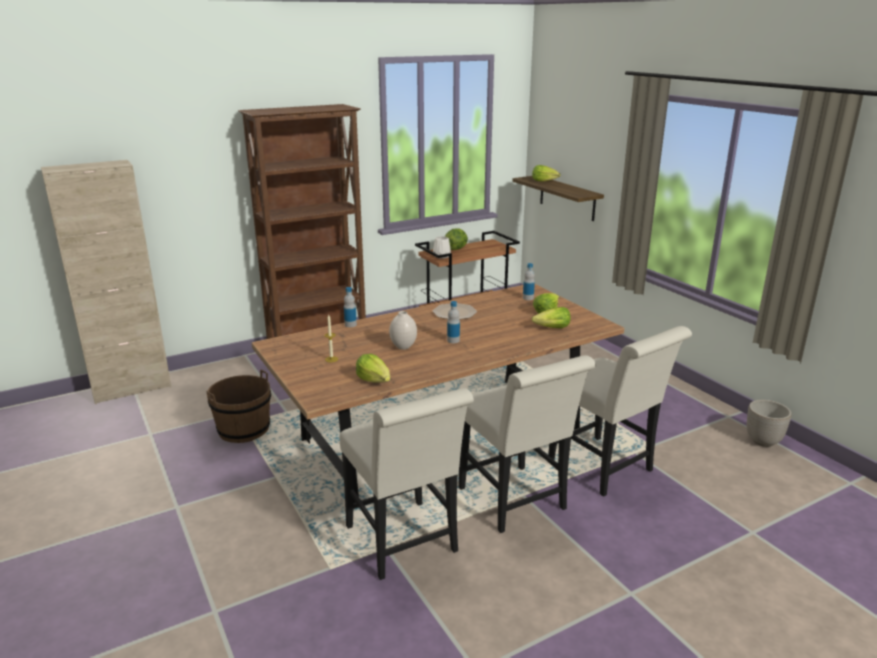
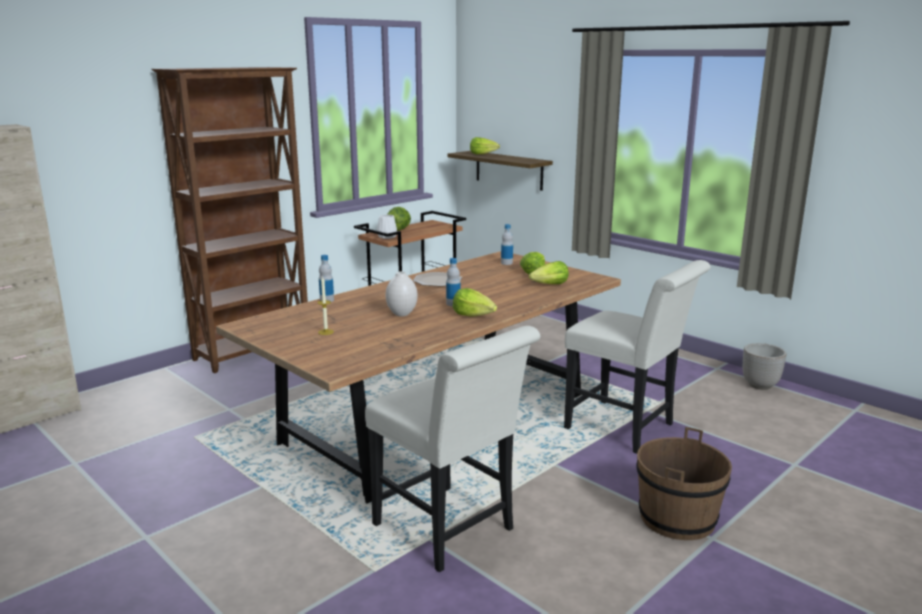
camera: 15 degrees left, 5 degrees down
(244, 429) = (198, 443): brown bucket -> brown bucket (677, 518)
(374, 380) = (390, 346): lettuce -> lettuce (473, 315)
(516, 503) = (551, 472): white chair -> none

